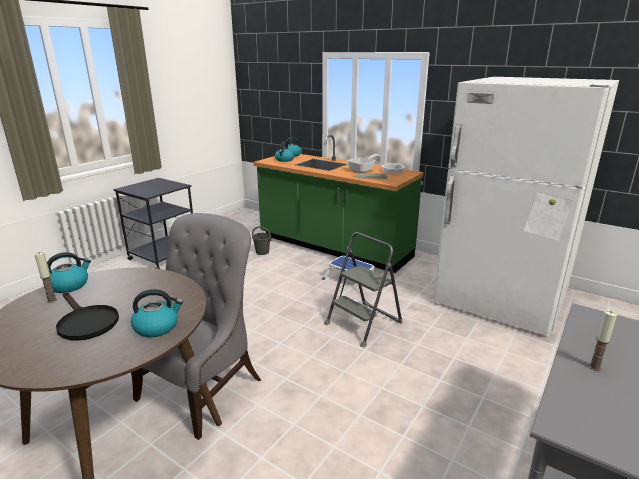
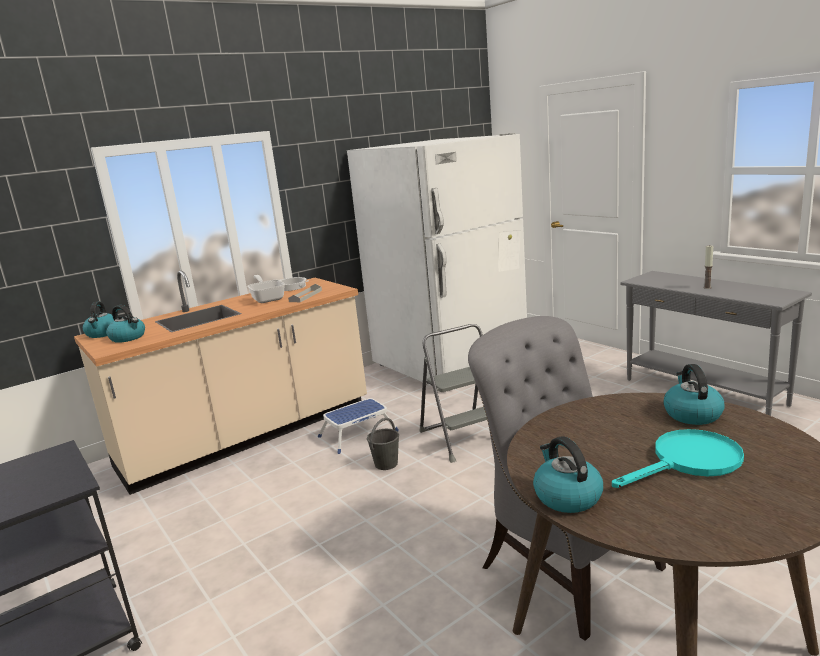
camera: 70 degrees left, 5 degrees down
(52, 300) = (621, 504): candle -> none
(85, 322) = (688, 462): black frying pan -> turquoise frying pan
(262, 252) = (194, 501): grey bucket -> grey bucket (386, 464)
(333, 247) = (248, 436): green counter -> beige counter

